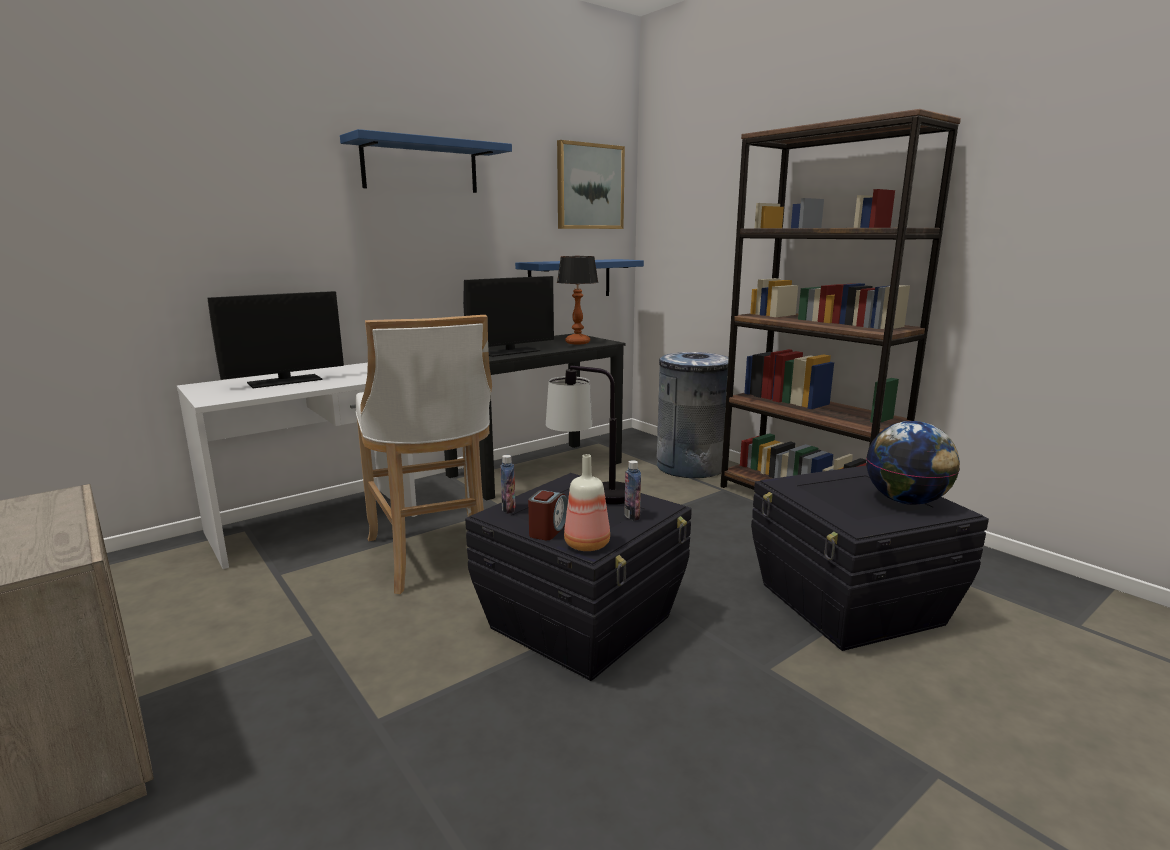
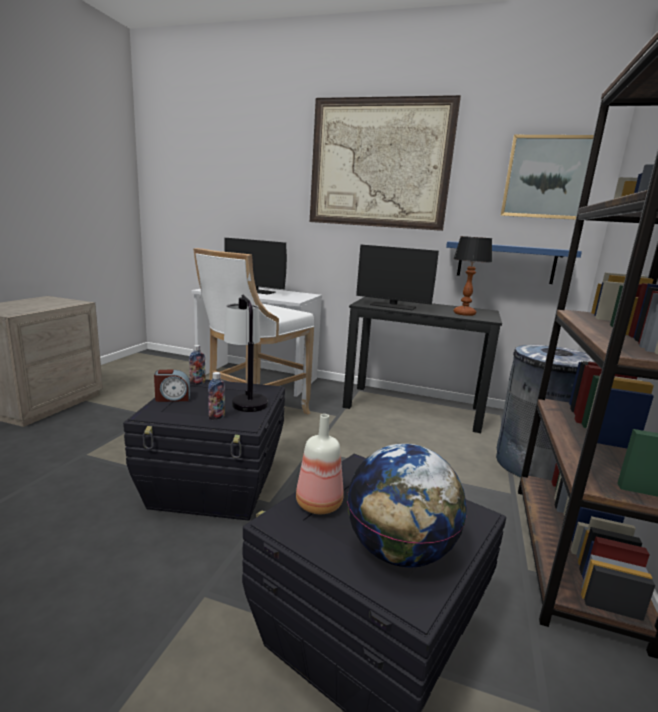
camera: 55 degrees right, 0 degrees up
(420, 166) = (379, 164): blue shelf -> picture
(588, 544) = (156, 412): bottle -> bottle (320, 505)

